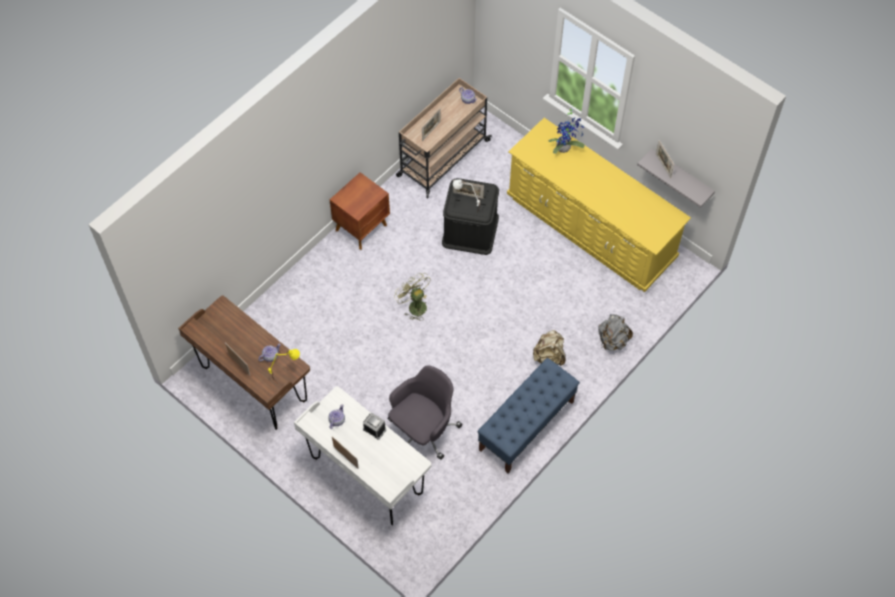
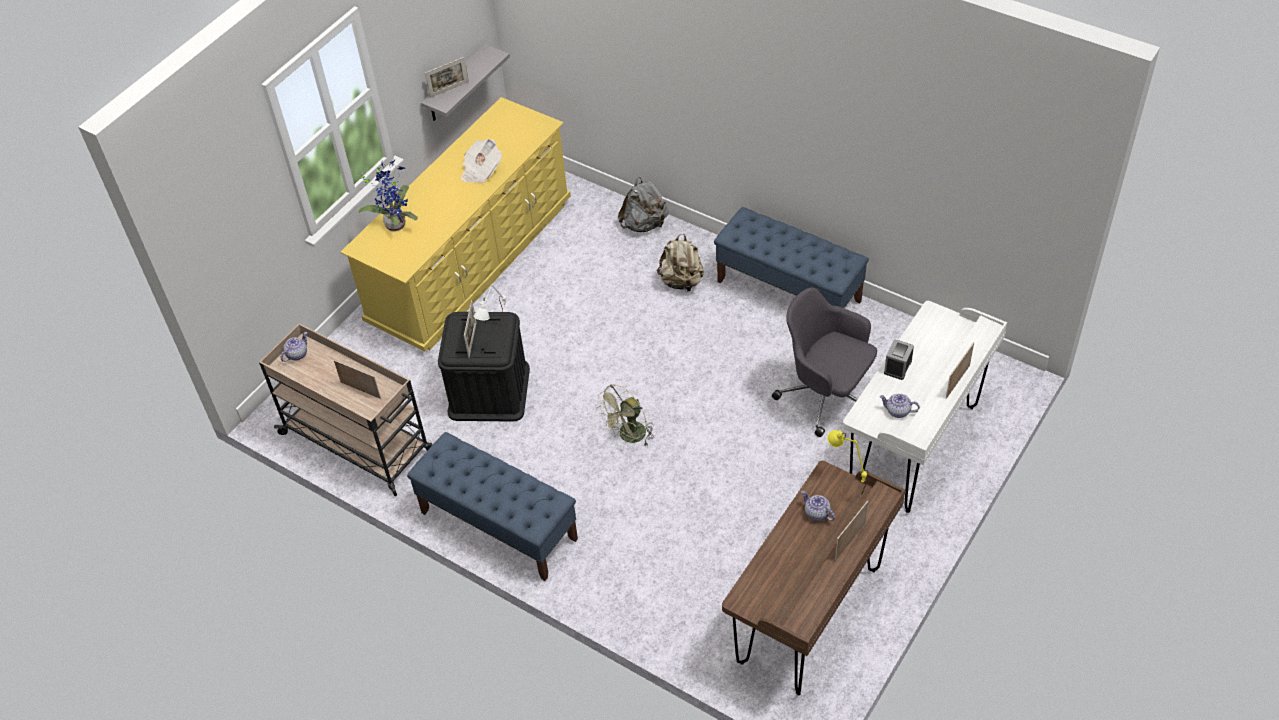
camera: 95 degrees left, 10 degrees down
(362, 228) = (498, 525): brown nightstand -> blue bench
(609, 199) = (481, 171): none -> newspaper

